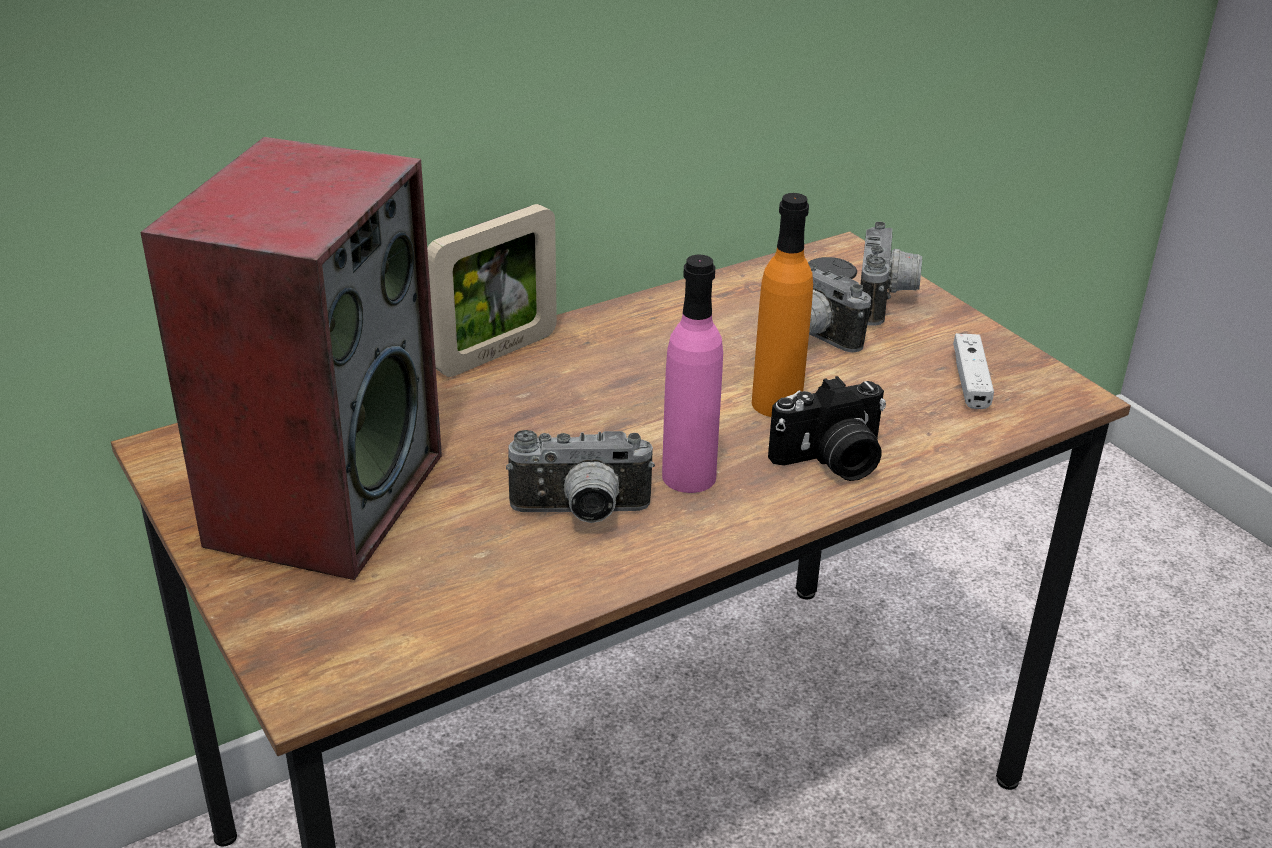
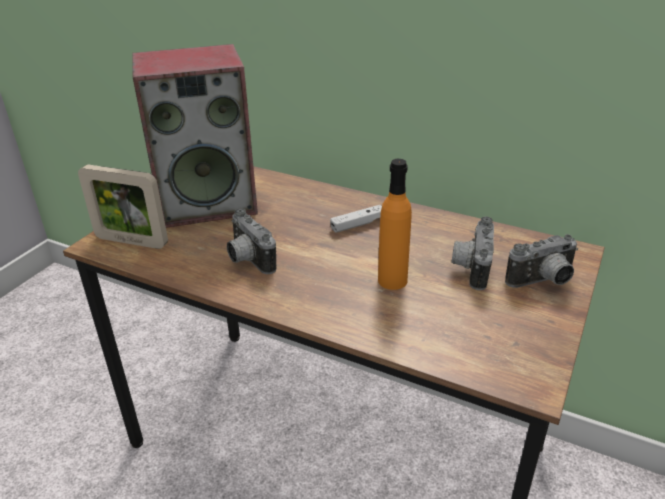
camera: 60 degrees right, 0 degrees up
(496, 353) = (346, 197): picture frame -> picture frame (131, 241)
(688, 476) = (302, 277): pink bottle -> none
(831, 461) = (359, 314): camera -> none
(970, 380) = (498, 339): white game controller -> white game controller (358, 224)

